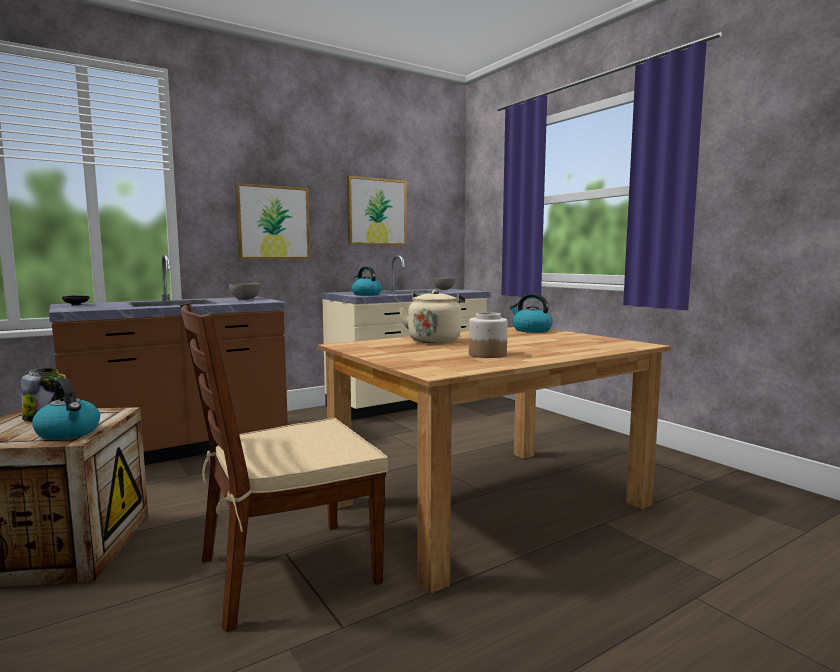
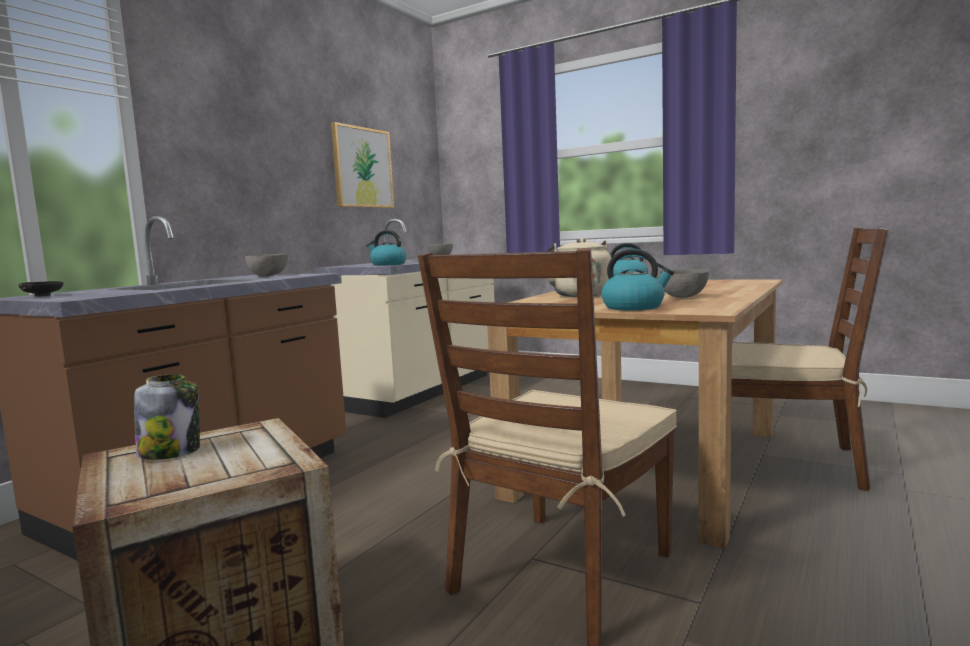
camera: 25 degrees left, 0 degrees up
(69, 432) = (263, 458): kettle -> kettle (634, 307)
(273, 222) = (257, 178): picture -> none
(487, 354) = (681, 297): jar -> grey bowl
(618, 536) = (788, 461): none -> brown chair

